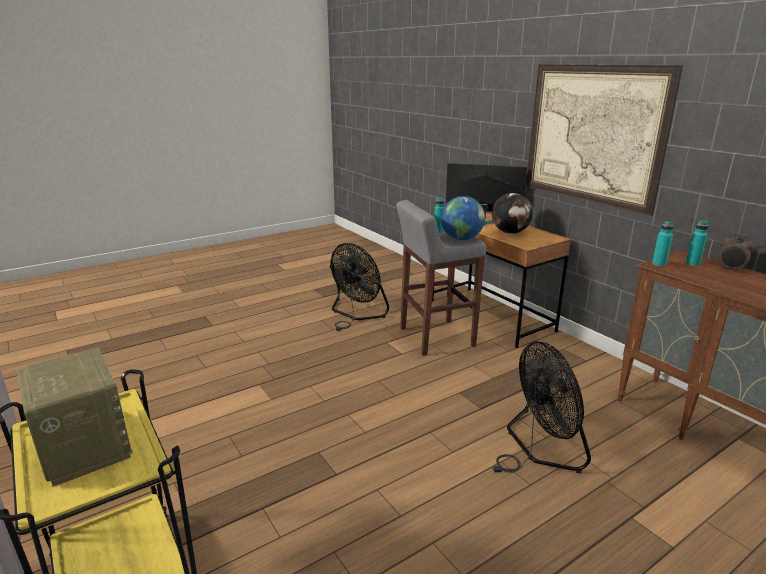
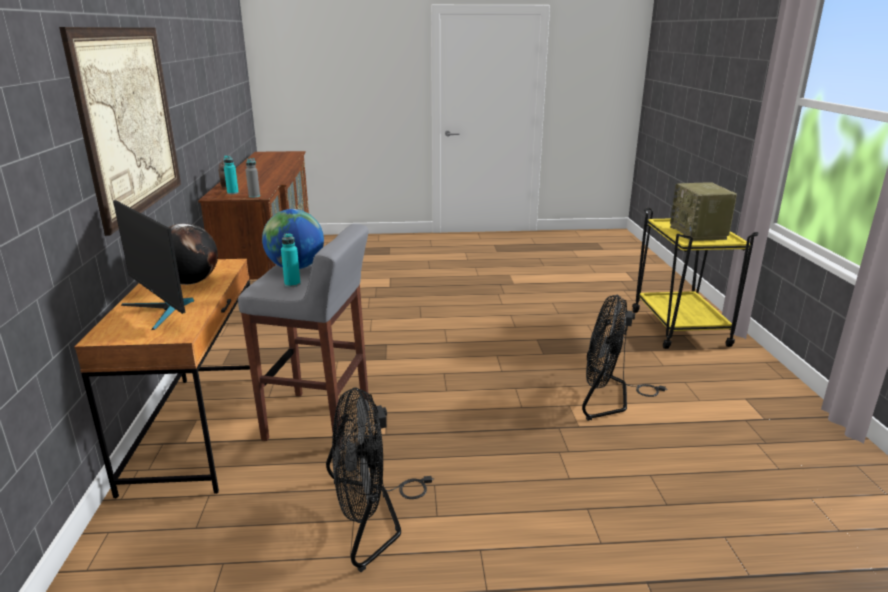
camera: 150 degrees left, 0 degrees up
(534, 445) = (386, 318): black fan -> black fan (610, 394)
(659, 264) = (254, 196): turquoise bottle -> grey bottle

